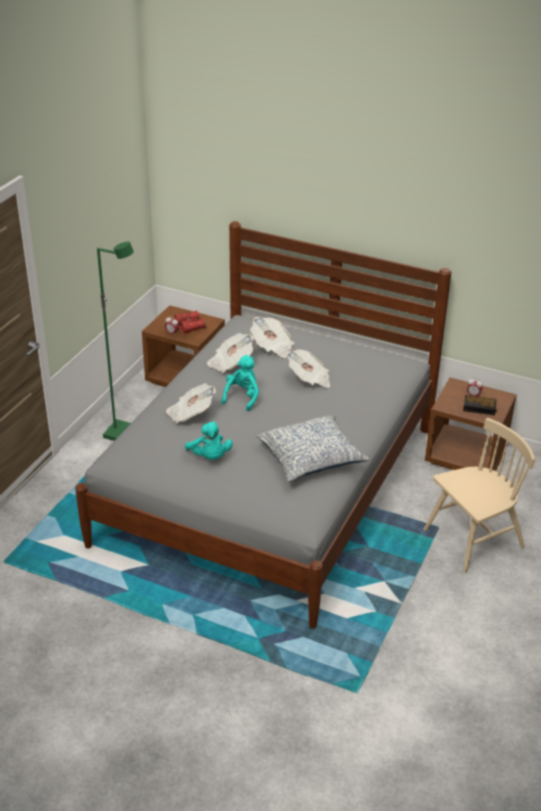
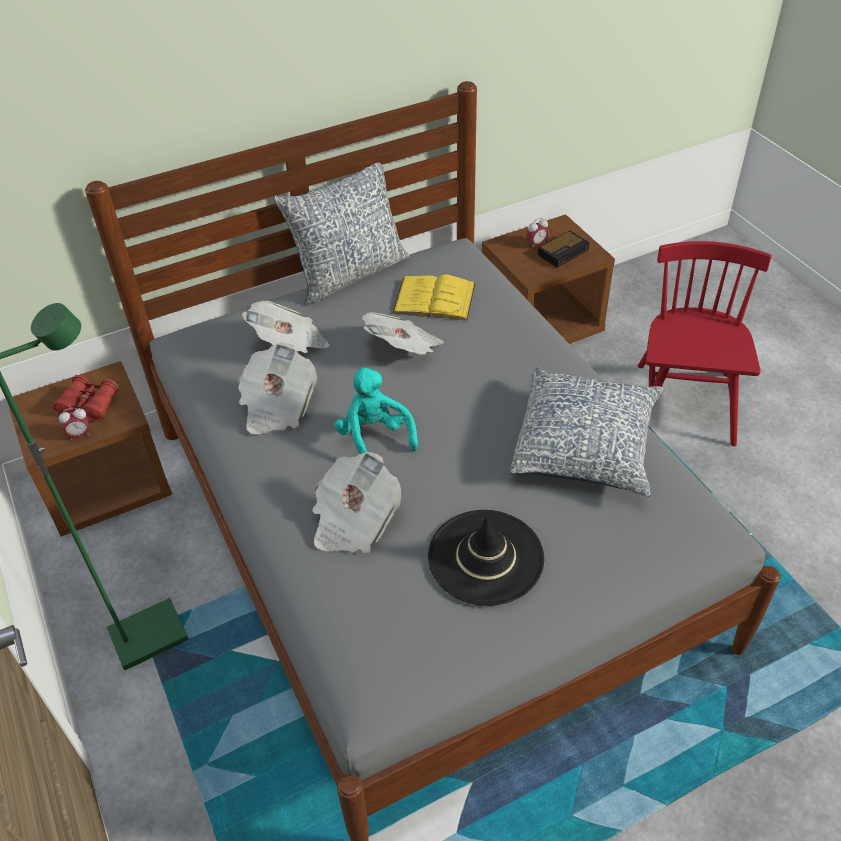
camera: 50 degrees left, 10 degrees up
(209, 457) = (486, 557): turquoise plush toy -> black hat
(344, 340) = (350, 273): none -> pillow
(357, 371) = (434, 298): none -> yellow book
(473, 539) = (684, 404): beige chair -> red chair

